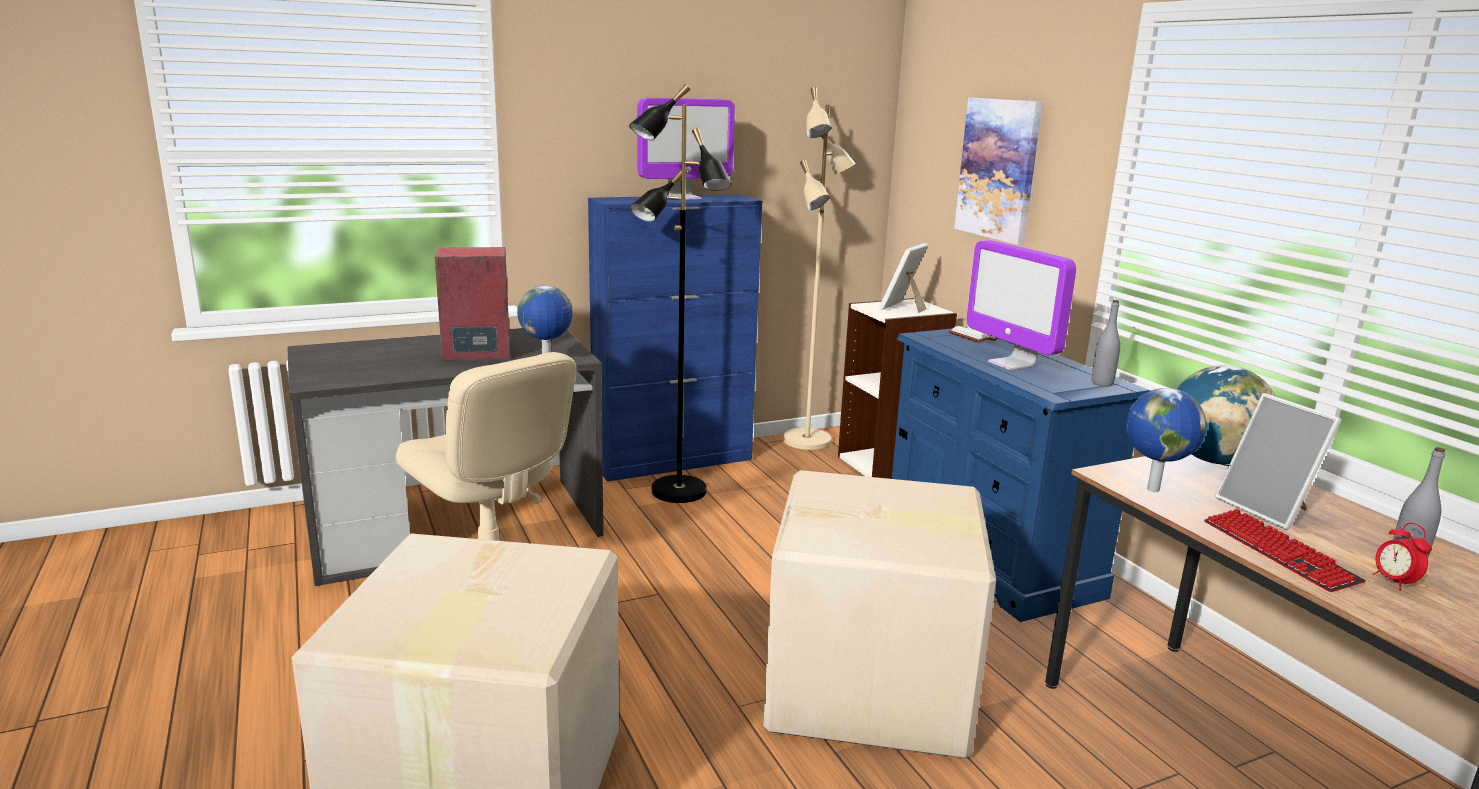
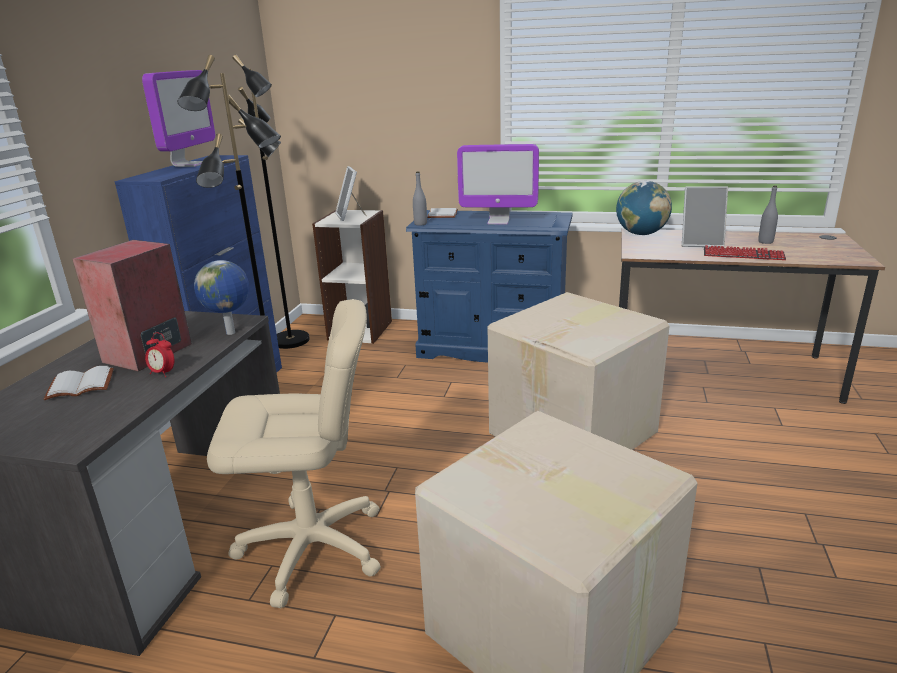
camera: 50 degrees left, 5 degrees up
(400, 354) = (79, 386): none -> white book
(808, 441) = (292, 340): beige floor lamp -> black floor lamp
(998, 169) = (394, 102): picture -> none
(1102, 383) = (552, 216): grey bottle -> grey bottle (420, 224)
(1151, 489) = (661, 253): globe -> none
(1394, 582) = (782, 249): alarm clock -> alarm clock (163, 373)

